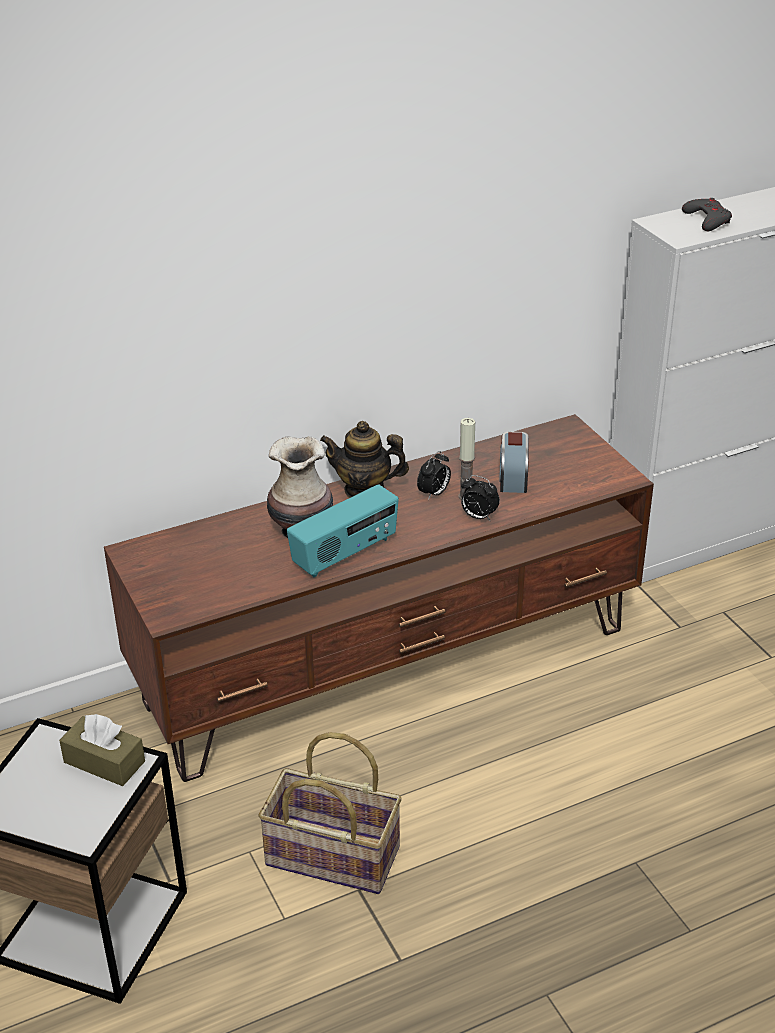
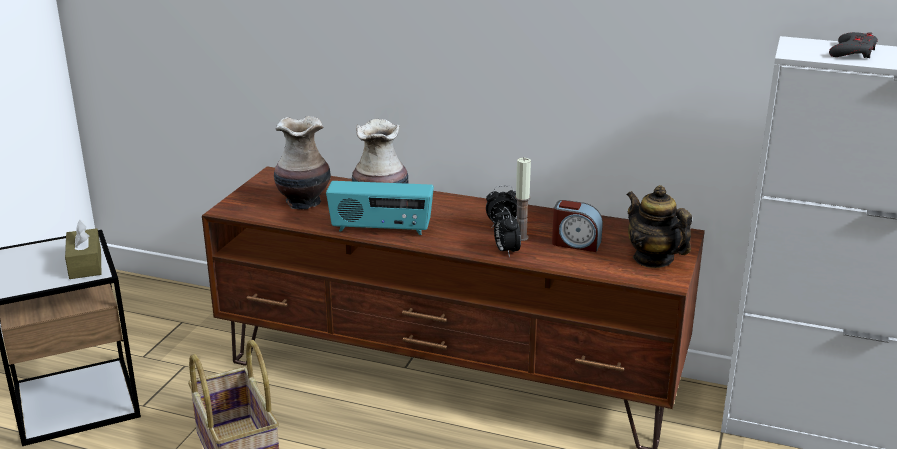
camera: 45 degrees right, 10 degrees down
(223, 566) = (303, 202): none -> vase
(364, 490) = (461, 205): teapot -> teapot (653, 259)
(513, 478) = (576, 243): alarm clock -> alarm clock turned 120 degrees counterclockwise

